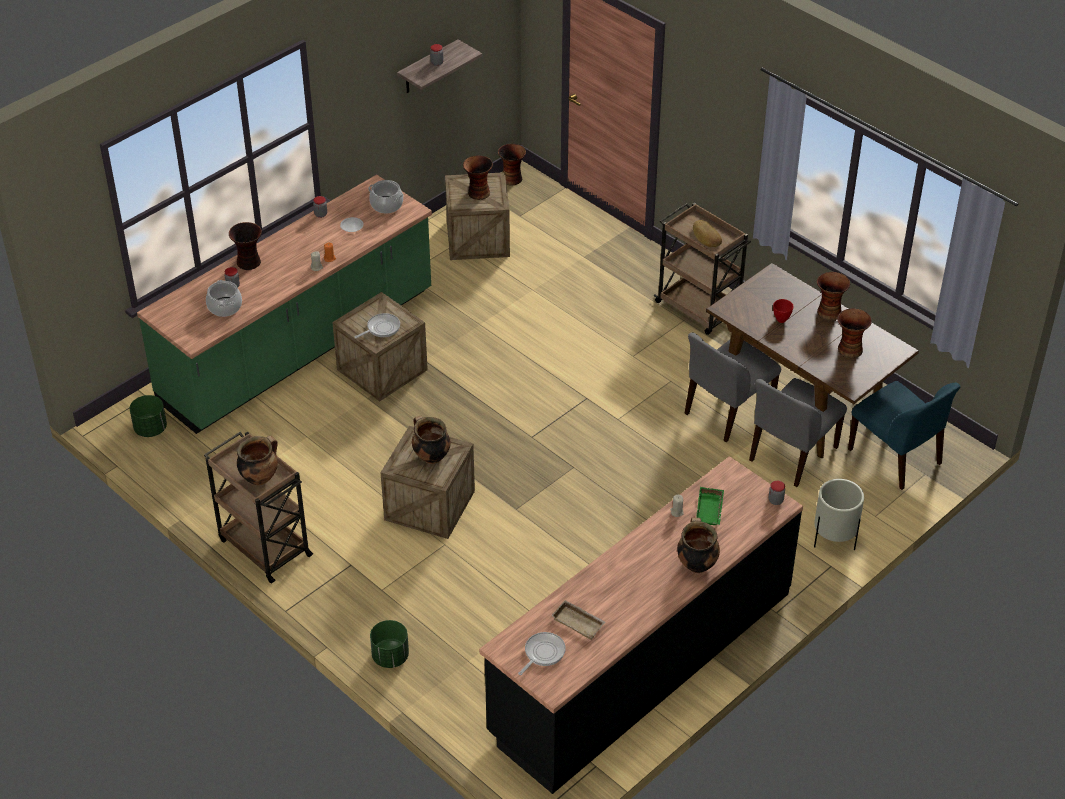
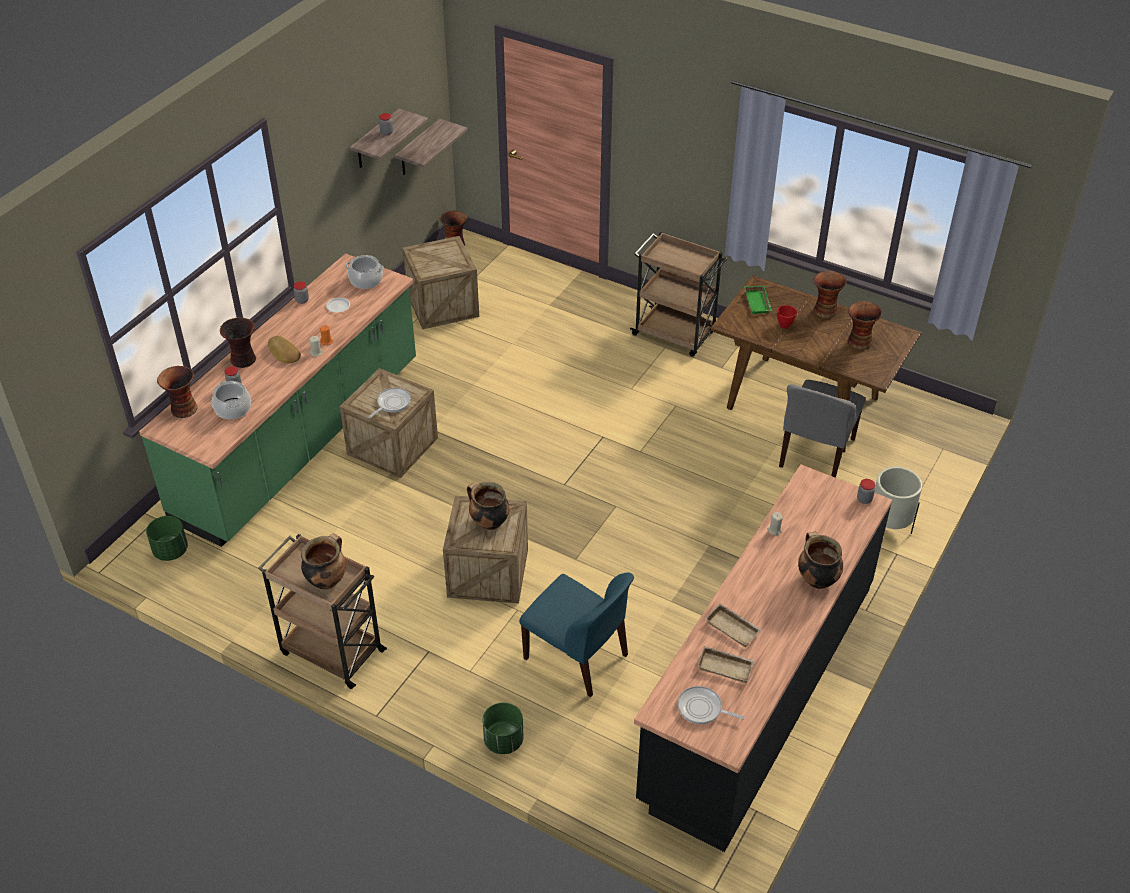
camera: 15 degrees left, 0 degrees up
(478, 79) = (418, 148): none -> shelf
(478, 193) = (440, 259): vase -> vase (183, 409)
(543, 653) = (702, 709): frying pan -> frying pan turned 90 degrees counterclockwise
(601, 590) = (734, 627): none -> beige tray
(706, 237) = (682, 261): bread -> bread (283, 353)
(710, 510) = (806, 522): green tray -> green tray (758, 303)
(727, 411) = (739, 424): grey chair -> none
(896, 458) = (911, 438): blue chair -> blue chair (578, 657)

